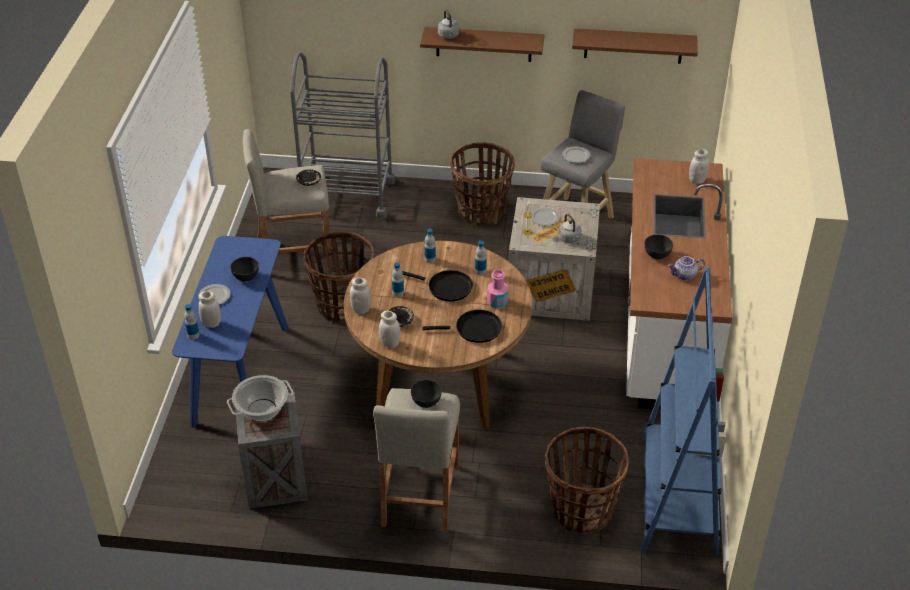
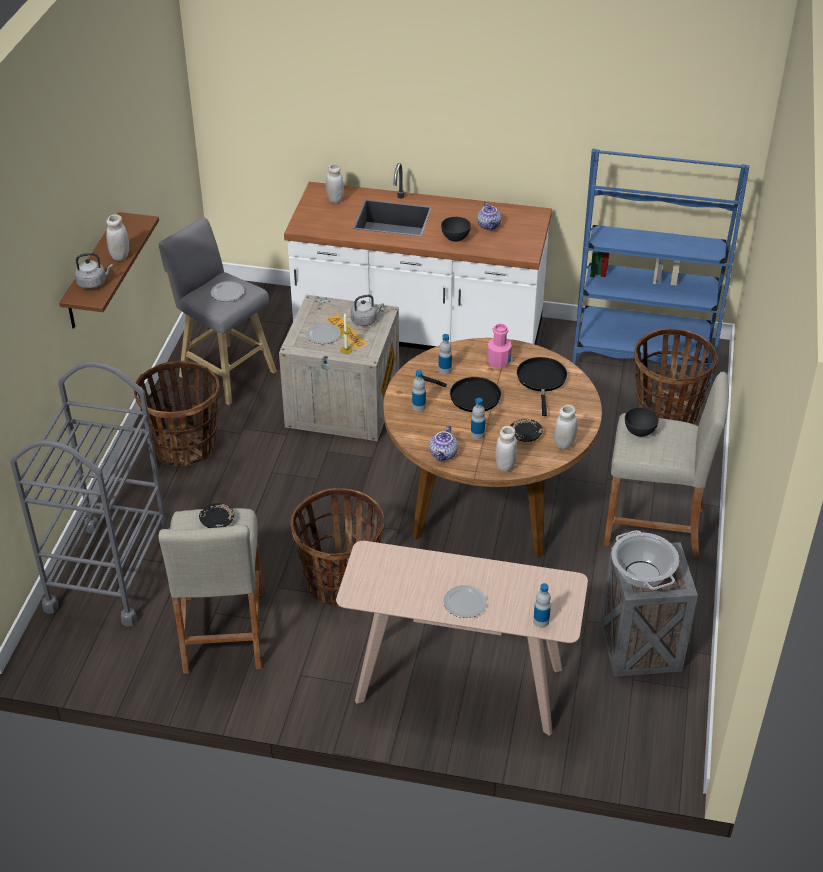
camera: 85 degrees left, 0 degrees up
(211, 323) = (519, 604): white jar -> white jar (120, 256)
(240, 374) = (459, 685): blue console table -> beige console table
(246, 277) = (429, 572): grey bowl -> none
(372, 276) = (444, 454): none -> teapot
(447, 287) = (470, 396): black frying pan -> black frying pan turned 90 degrees clockwise
(633, 46) = (157, 161): brown shelf -> none

